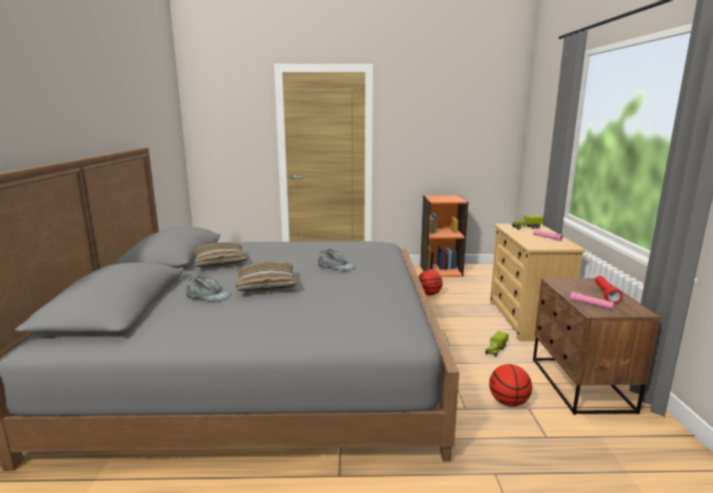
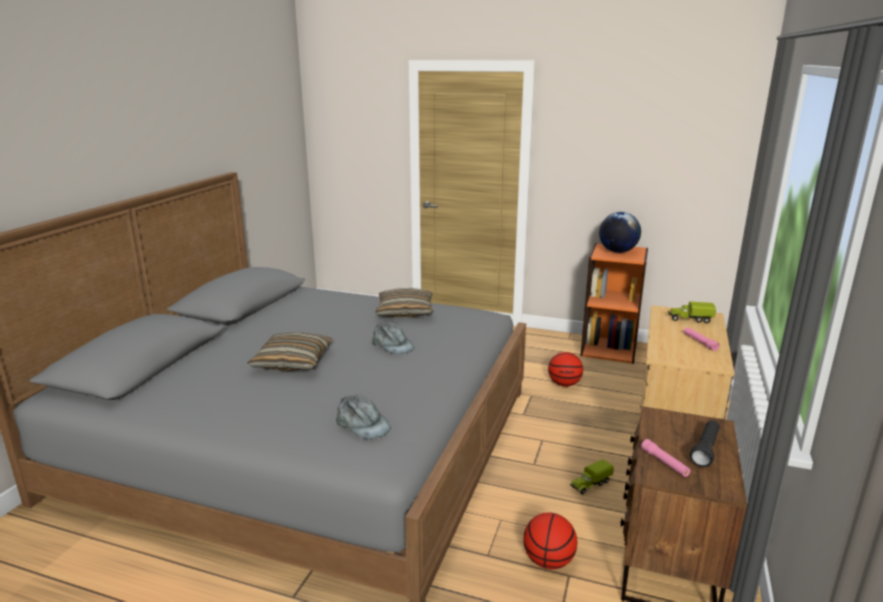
camera: 20 degrees right, 5 degrees up
(208, 295) = (226, 365): grey cap -> grey cap (362, 424)
(219, 263) = (274, 320): pillow -> pillow (405, 311)
(443, 198) = (617, 251): none -> globe
(605, 294) = (705, 450): red flashlight -> black flashlight

